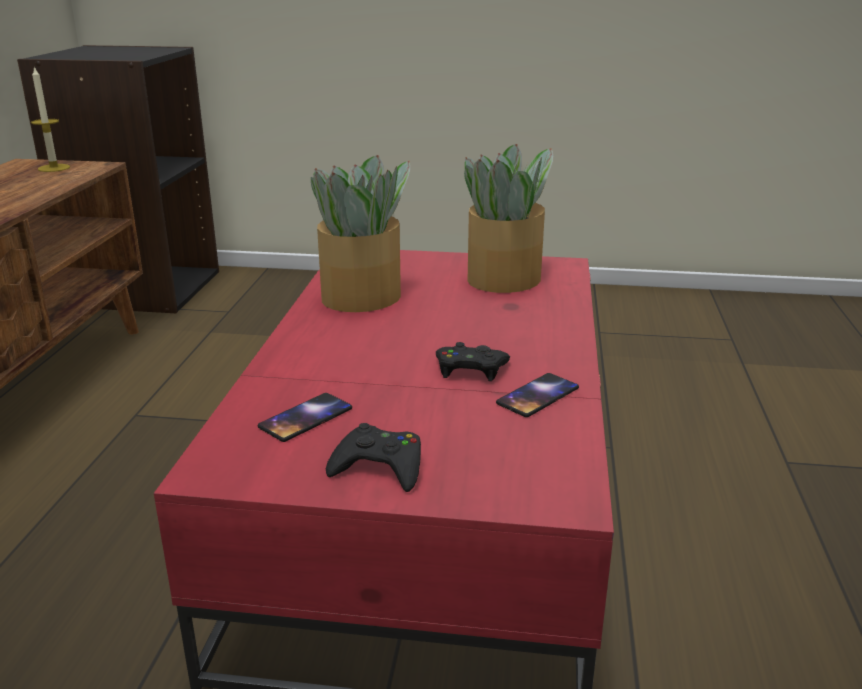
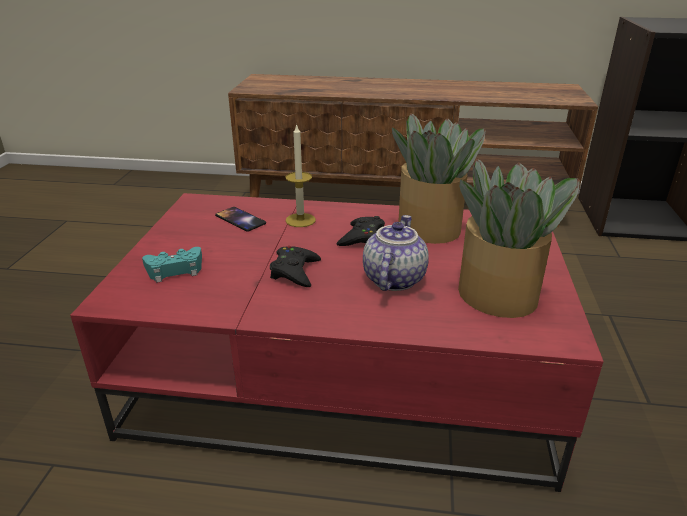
camera: 90 degrees right, 5 degrees up
(54, 168) = (561, 93): candle -> candle (300, 220)
(379, 466) = (178, 241): black game controller -> black game controller (362, 237)
(472, 456) = (175, 269): none -> turquoise game controller
(481, 318) = (392, 279): none -> teapot
(538, 396) = (246, 298): phone -> none

